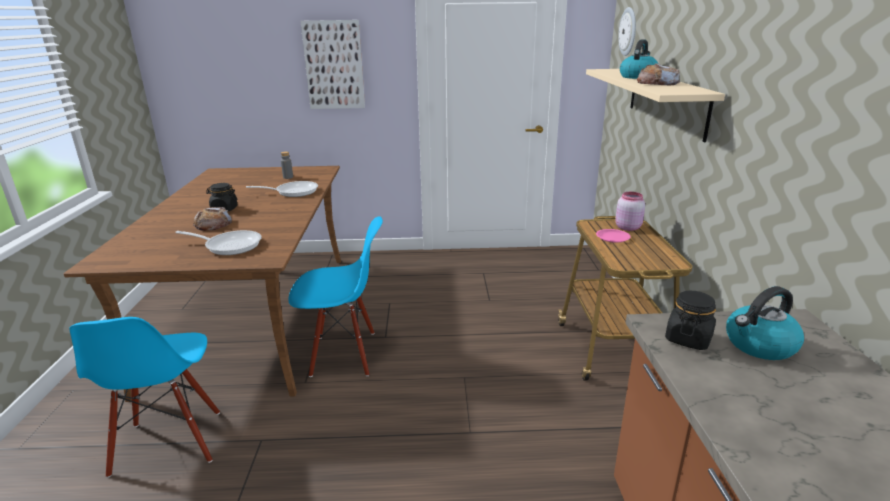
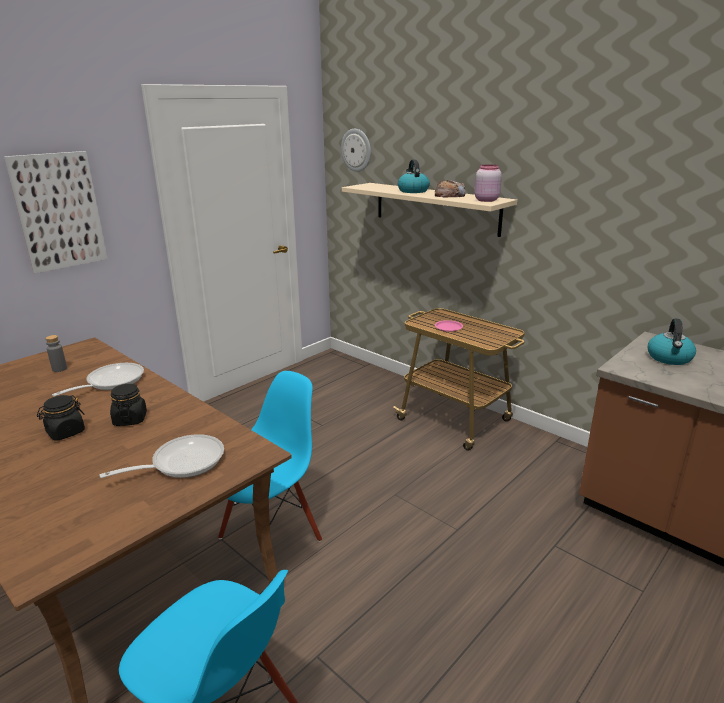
camera: 45 degrees left, 0 degrees up
(213, 224) = (96, 452): bread -> none
(627, 227) = (442, 317): pink jar -> pink jar (485, 200)
(688, 338) = (644, 369): black jar -> black jar (130, 419)

